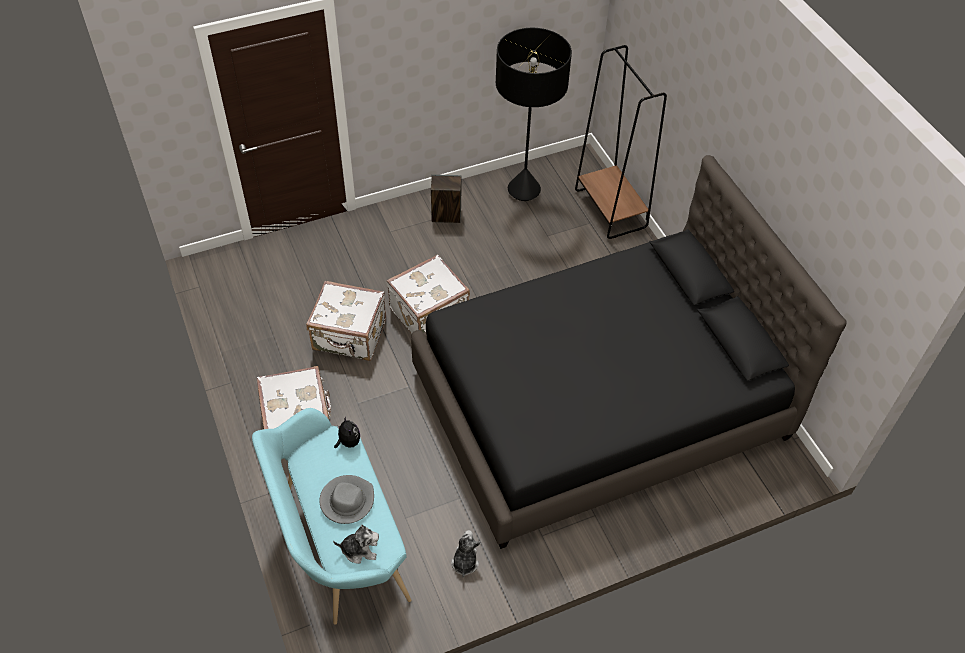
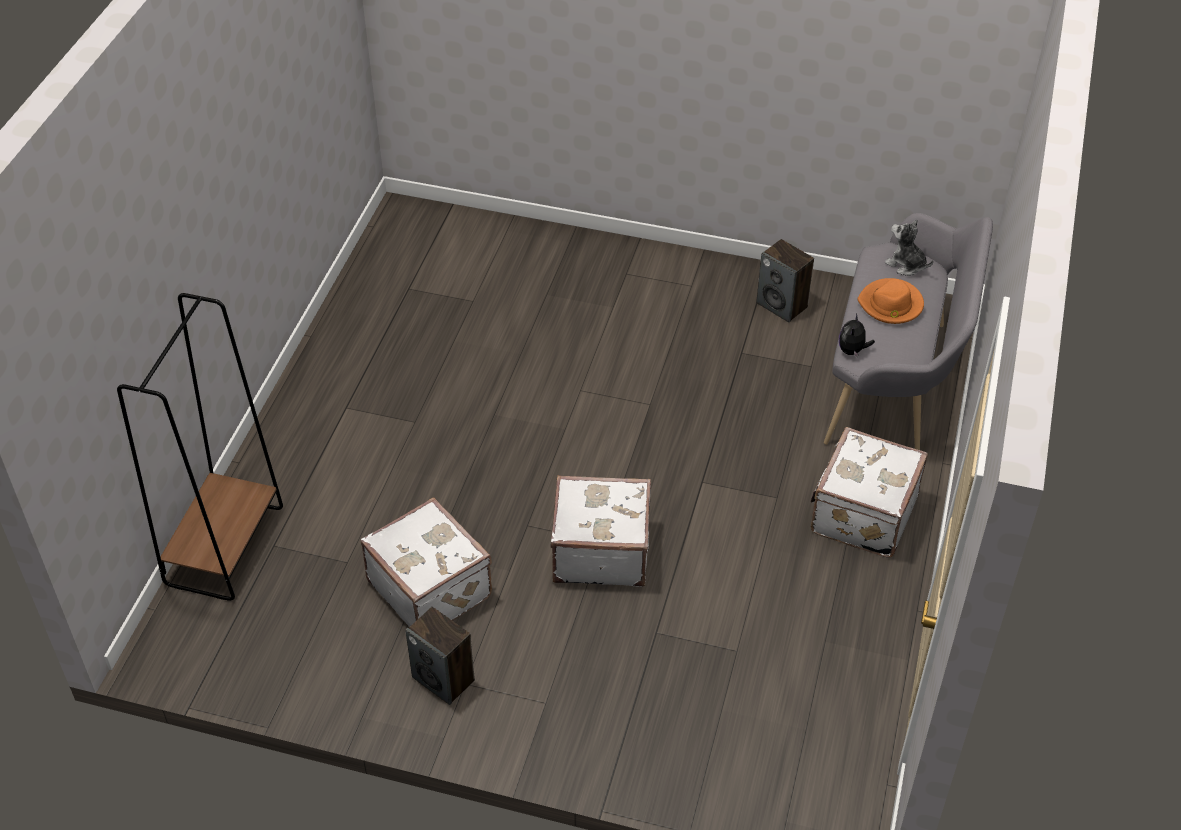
camera: 140 degrees left, 5 degrees down
(338, 542) = (895, 382): turquoise bench -> grey bench
(347, 500) = (891, 304): grey hat -> orange hat
(349, 336) = (725, 581): white suitcase -> white suitcase (431, 588)
(464, 562) = (782, 305): plush toy -> speaker
(523, 192) = (299, 647): black floor lamp -> none
(599, 403) = (514, 351): black bed -> none

